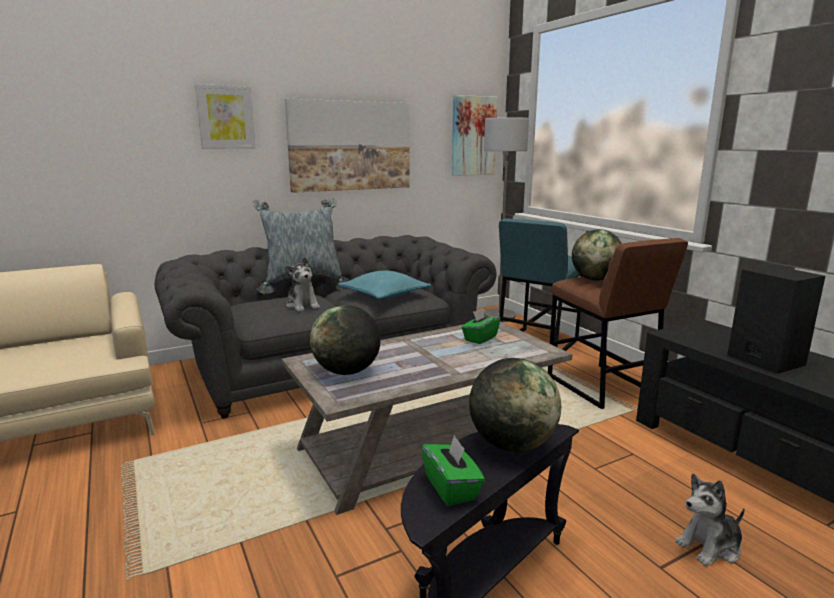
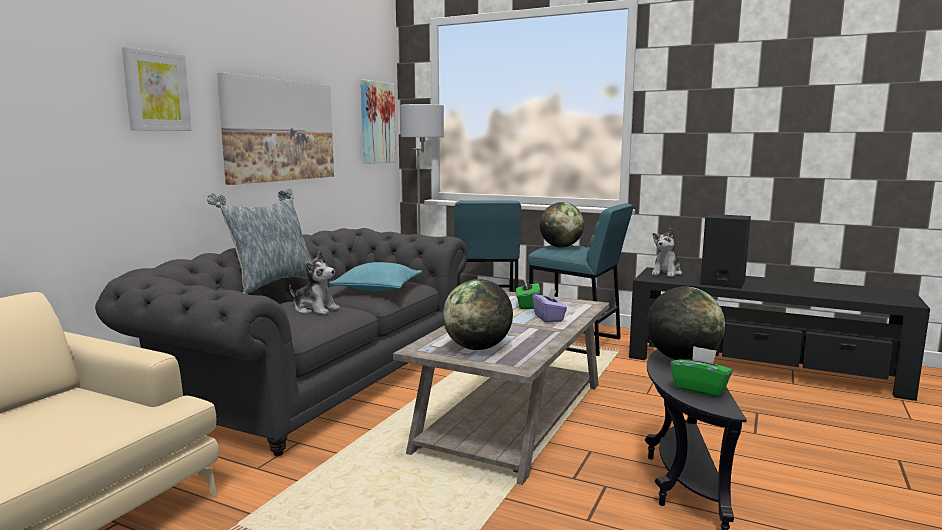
camera: 35 degrees left, 5 degrees down
(471, 357) = (549, 318): none -> purple tissue box
(603, 386) = (577, 341): brown stool -> blue stool
(710, 546) = (761, 413): plush toy -> plush toy (666, 273)

